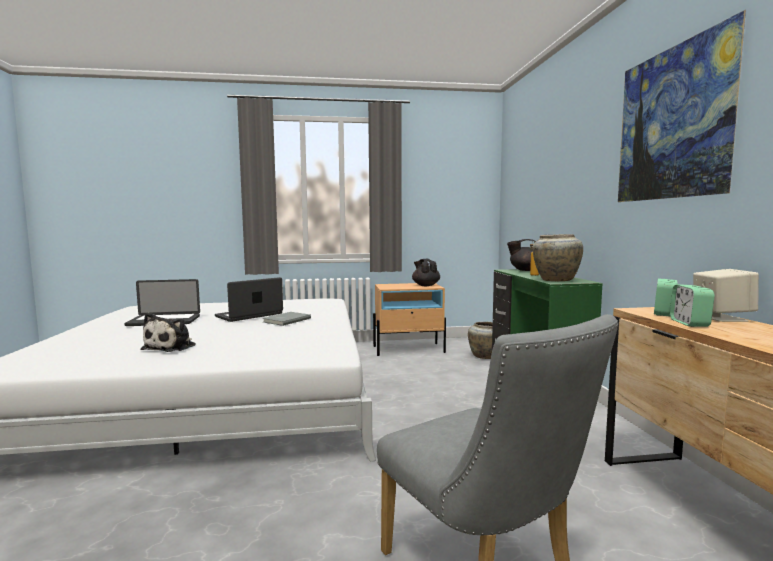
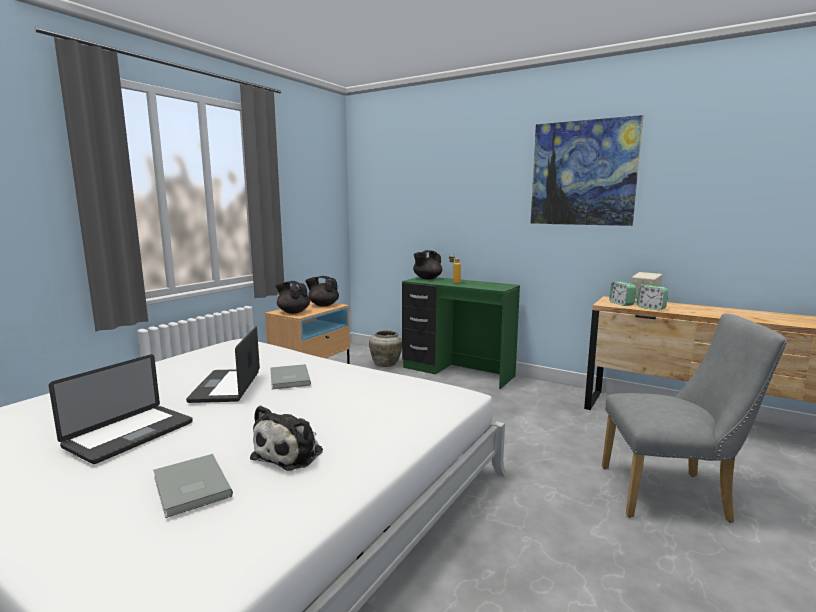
camera: 50 degrees left, 5 degrees up
(112, 343) = (189, 488): none -> grey book
(172, 347) = (291, 453): plush toy -> plush toy turned 60 degrees clockwise
(390, 286) = (293, 312): none -> black teapot
(555, 280) = (490, 286): beige vase -> none

